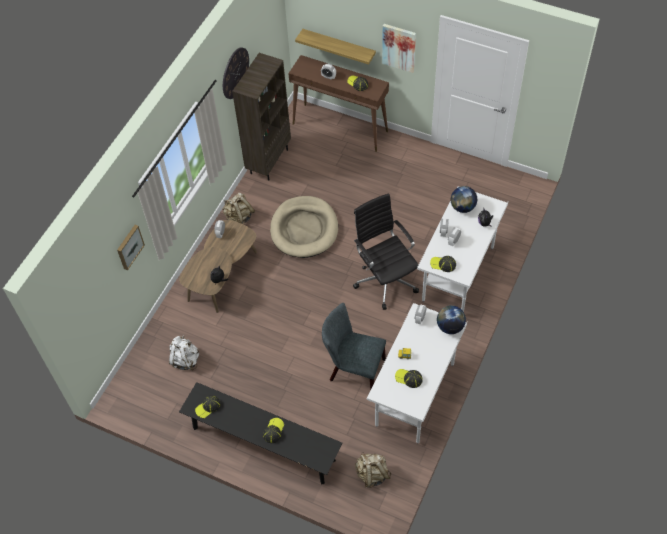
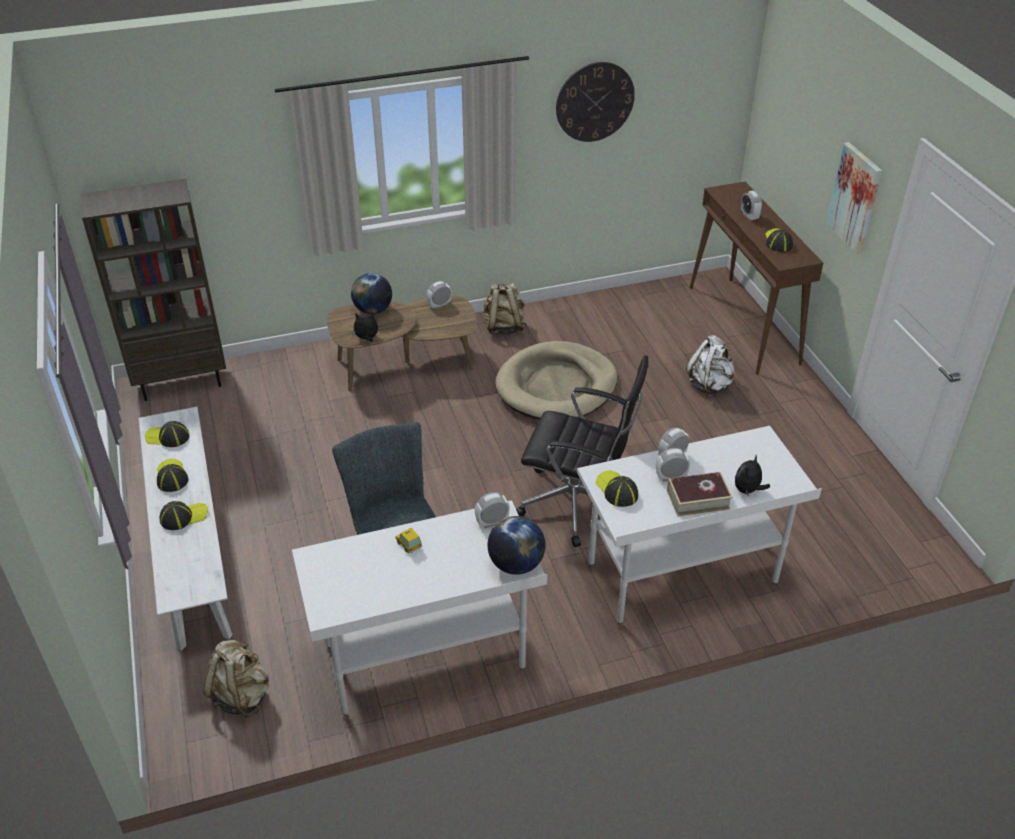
camera: 45 degrees right, 15 degrees down
(129, 246) = (262, 185): picture -> none
(185, 360) = (253, 406): white backpack -> white backpack (710, 385)
(263, 444) = (192, 548): black bench -> white bench
(269, 161) = (611, 301): brown bookcase -> brown bookcase (182, 382)
(339, 46) = (790, 179): shelf -> none
(385, 279) = (577, 504): black office chair -> black office chair turned 90 degrees clockwise
(409, 378) = (372, 573): cap -> cap (171, 477)
(462, 207) = (741, 451): globe -> globe (373, 310)
(474, 242) = (698, 499): none -> book

